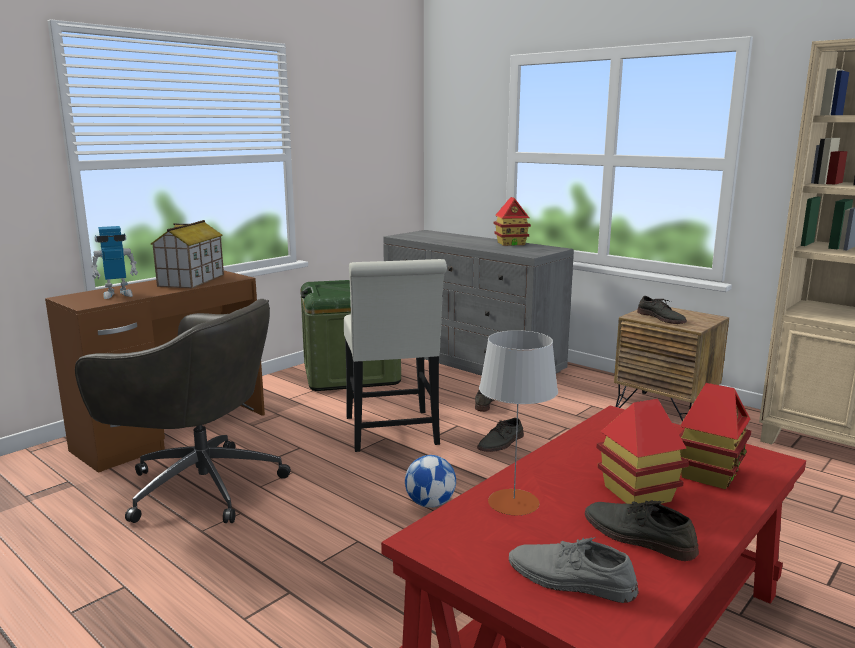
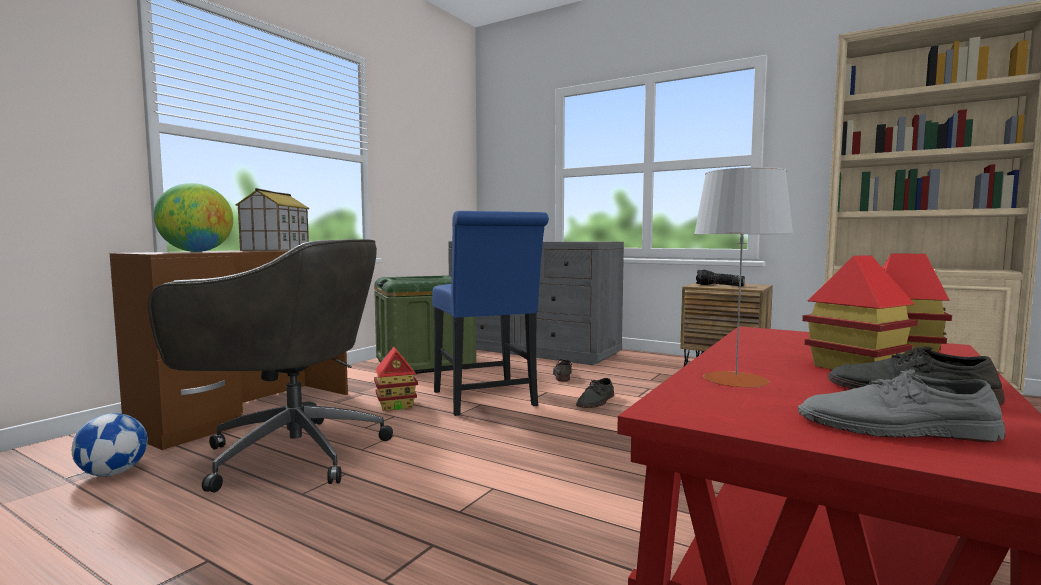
camera: 10 degrees left, 10 degrees down
(117, 294) = (197, 251): toy robot -> globe
(392, 434) = (486, 401): white chair -> blue chair
(430, 503) = (555, 450): football -> football (113, 473)
(511, 243) = (567, 241): toy house -> toy house (396, 405)
(661, 318) = (719, 285): grey shoe -> flashlight

